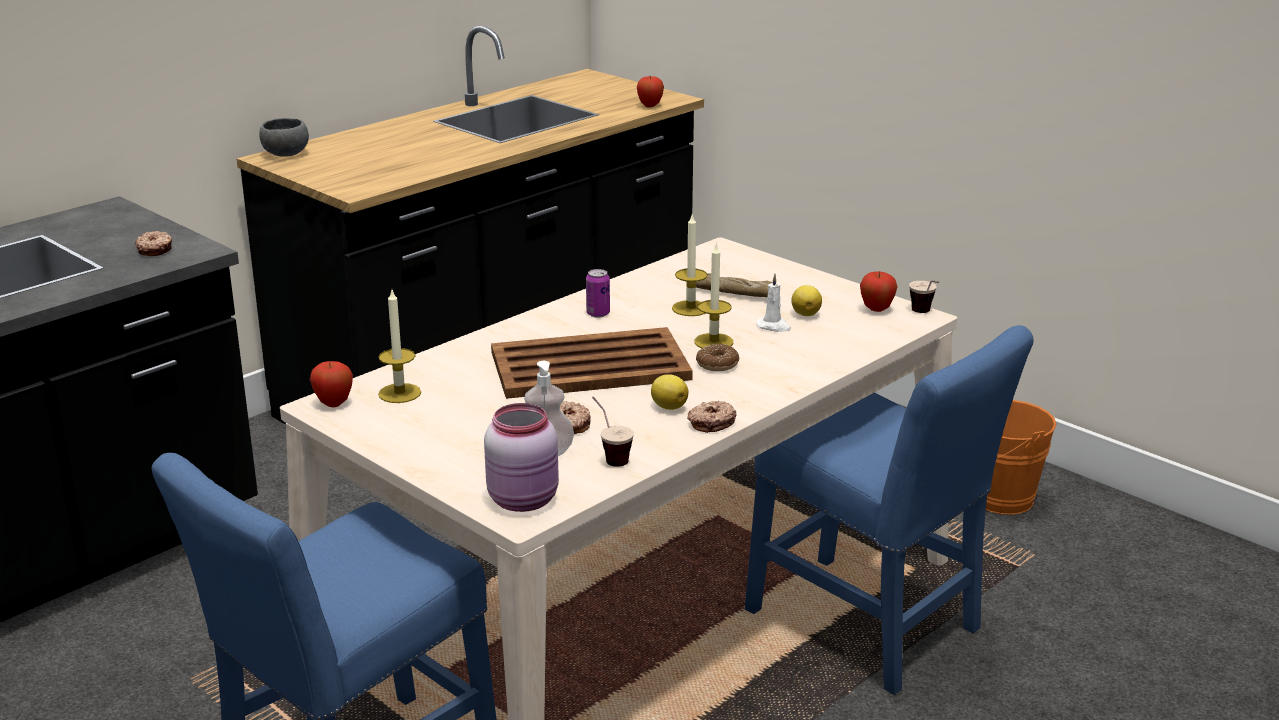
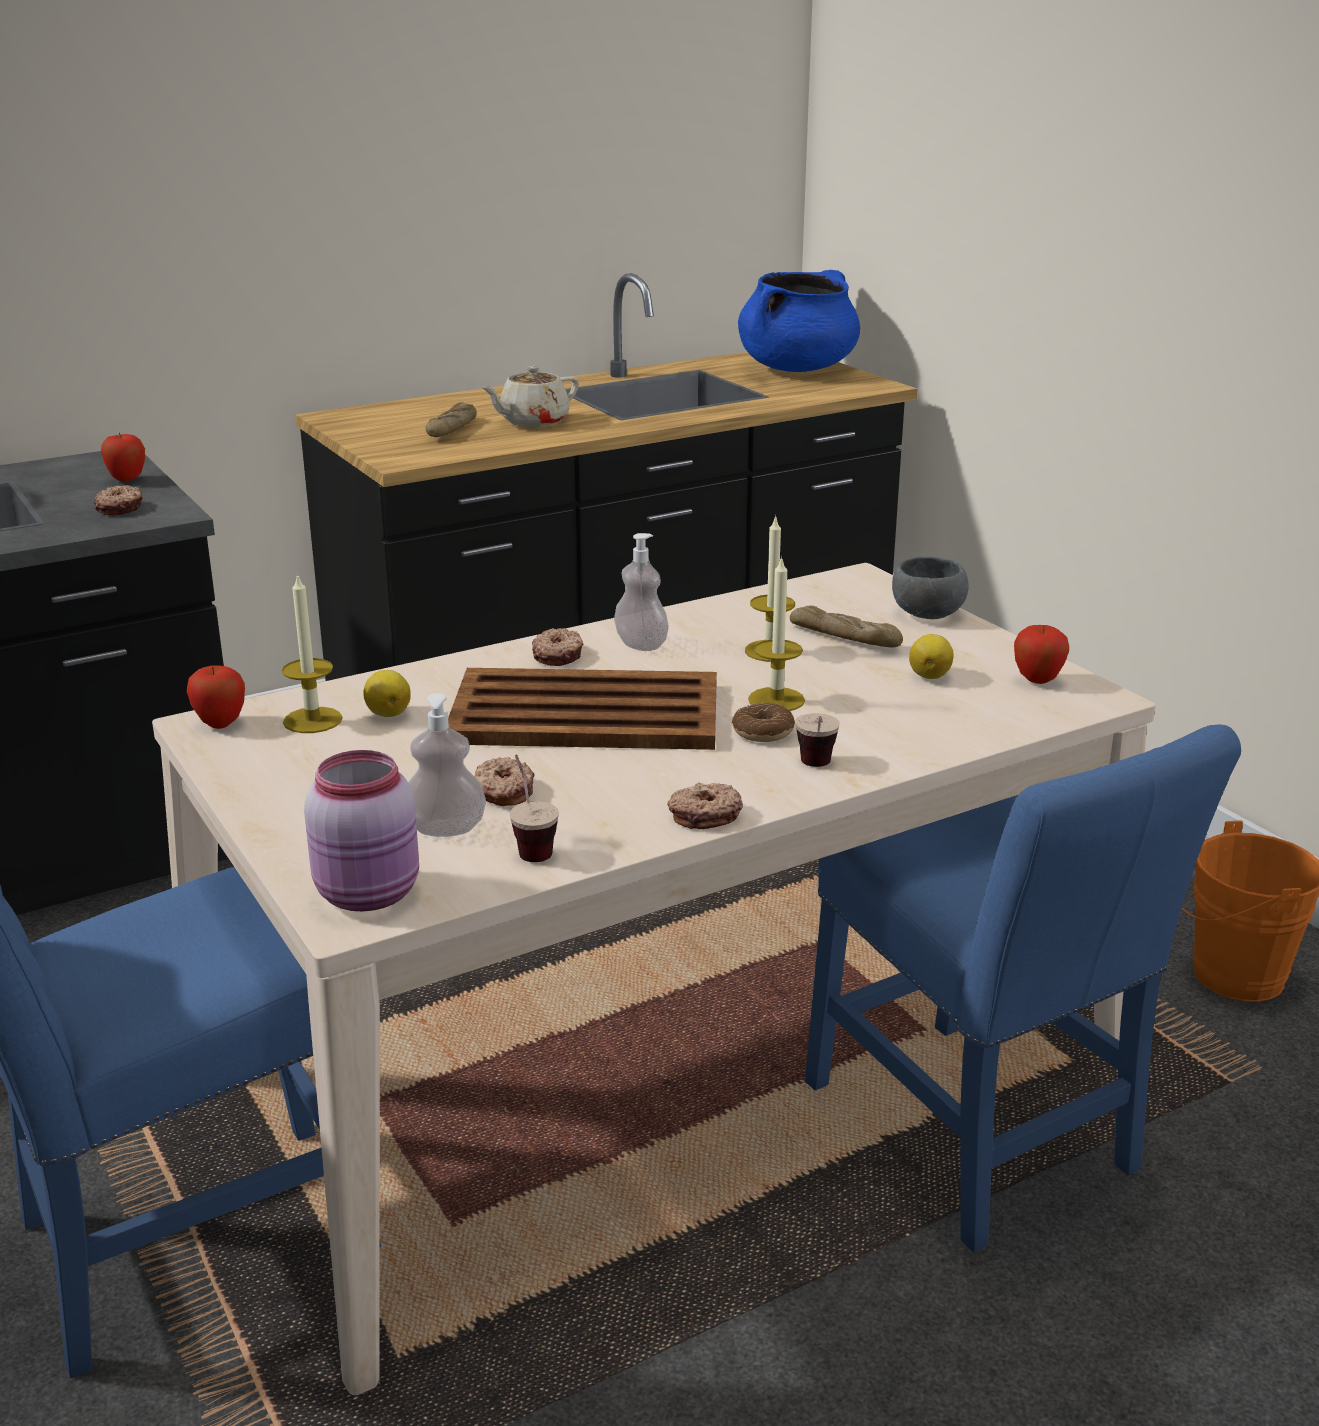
camera: 15 degrees right, 0 degrees up
(284, 154) = (353, 413): grey bowl -> grey bowl (925, 613)
(375, 161) = (452, 429): none -> bread
(433, 150) = (533, 422): none -> beige teapot
(545, 328) = (559, 655): none -> donut
(598, 314) = (641, 645): can -> soap dispenser
(605, 88) = (797, 368): none -> blue cooking pot
(650, 106) = (841, 391): apple -> apple (127, 480)
(668, 406) = (658, 783): lemon -> lemon (388, 713)
(774, 326) = (874, 688): white candle -> none
(925, 314) = (1107, 695): cup -> cup (816, 769)

